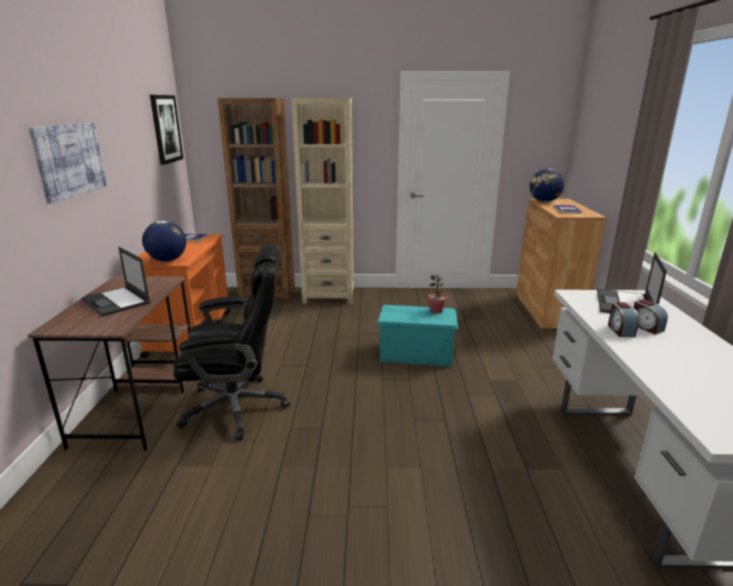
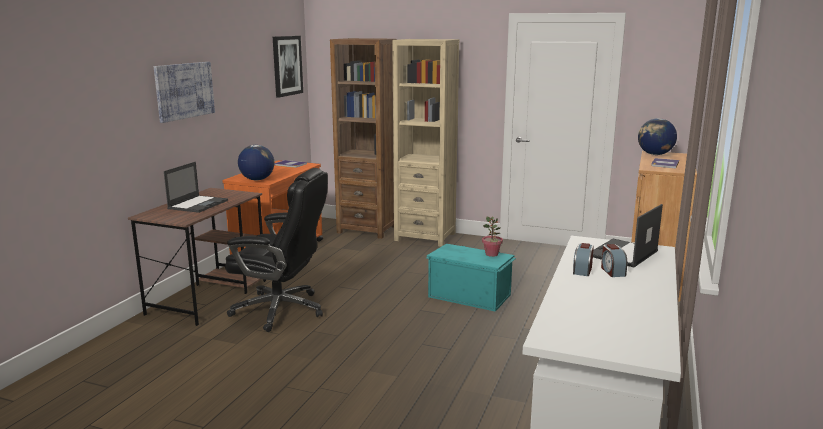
camera: 20 degrees right, 5 degrees down
(116, 301) = (198, 204): laptop -> laptop turned 135 degrees counterclockwise

